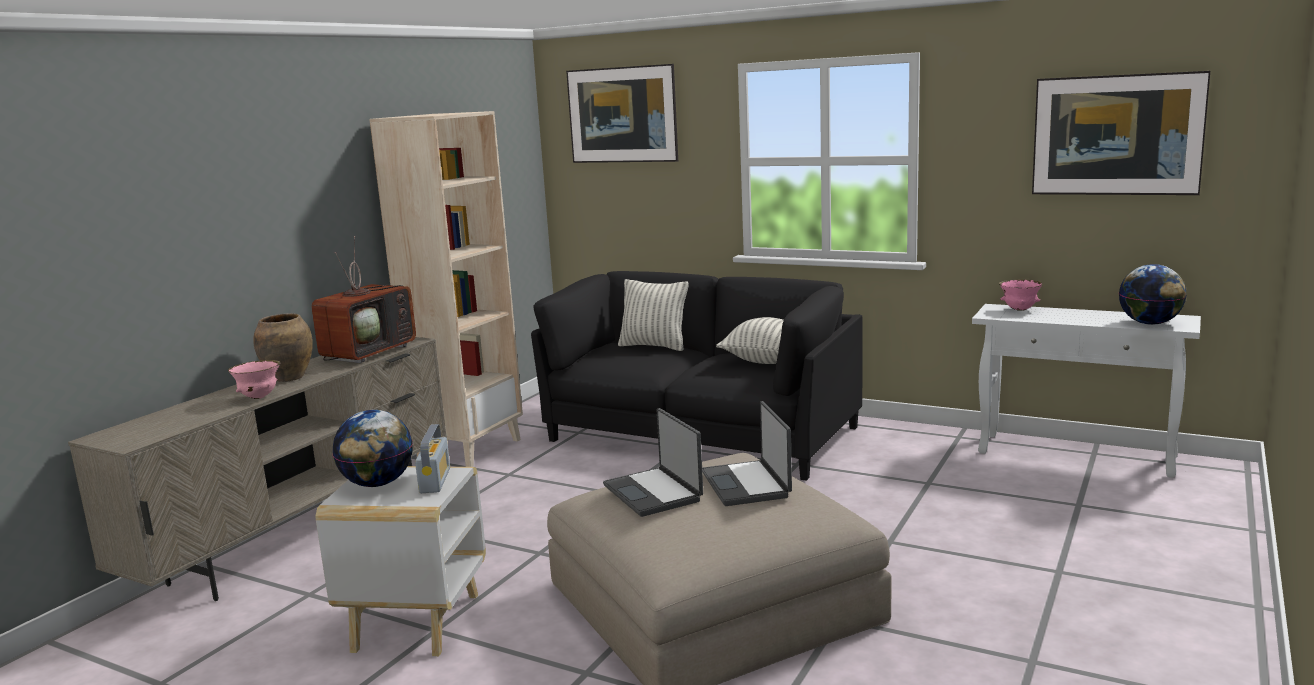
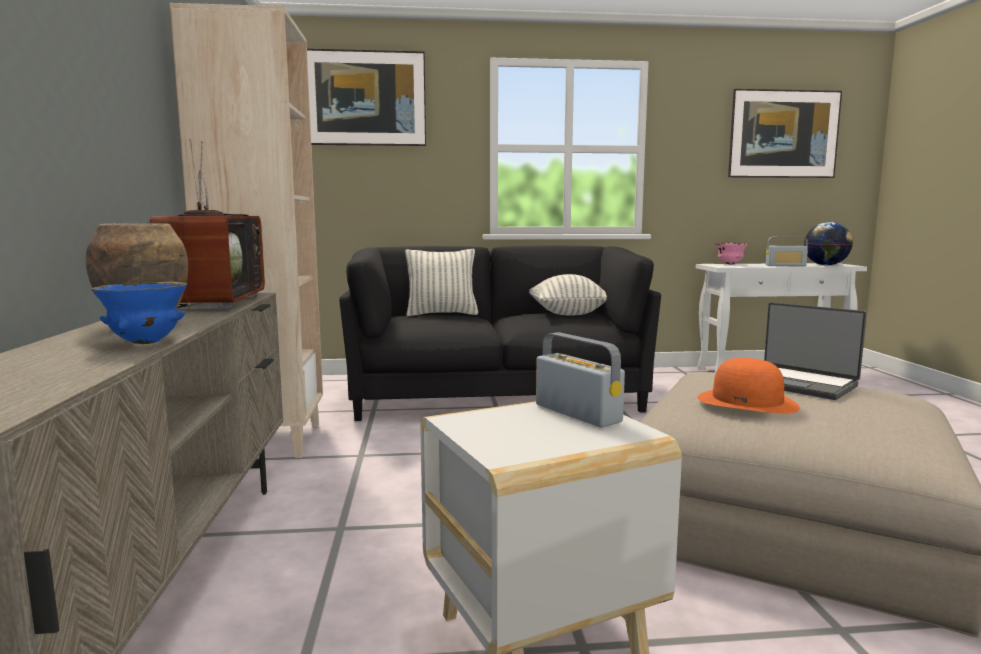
camera: 35 degrees left, 5 degrees down
(259, 397) = (146, 342): pink bowl -> blue bowl
(377, 484) = (507, 430): globe -> none
(654, 493) = (747, 402): laptop -> orange hat
(1083, 320) = (785, 266): none -> radio

